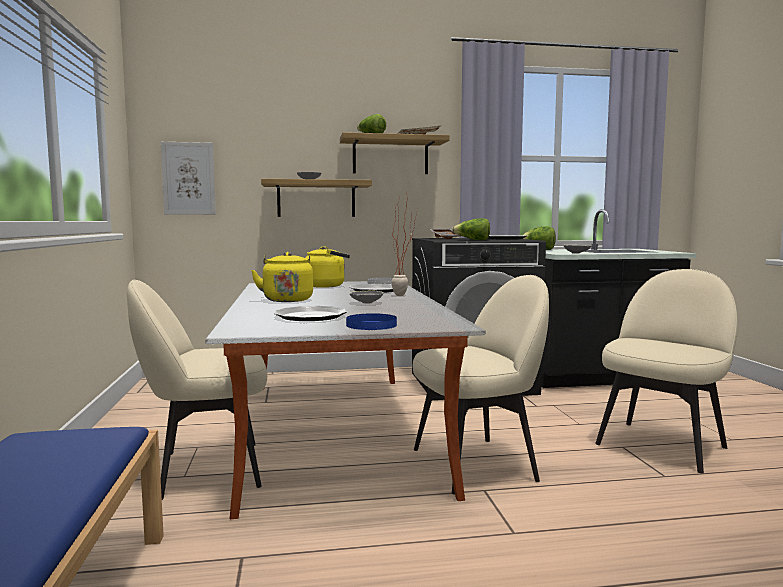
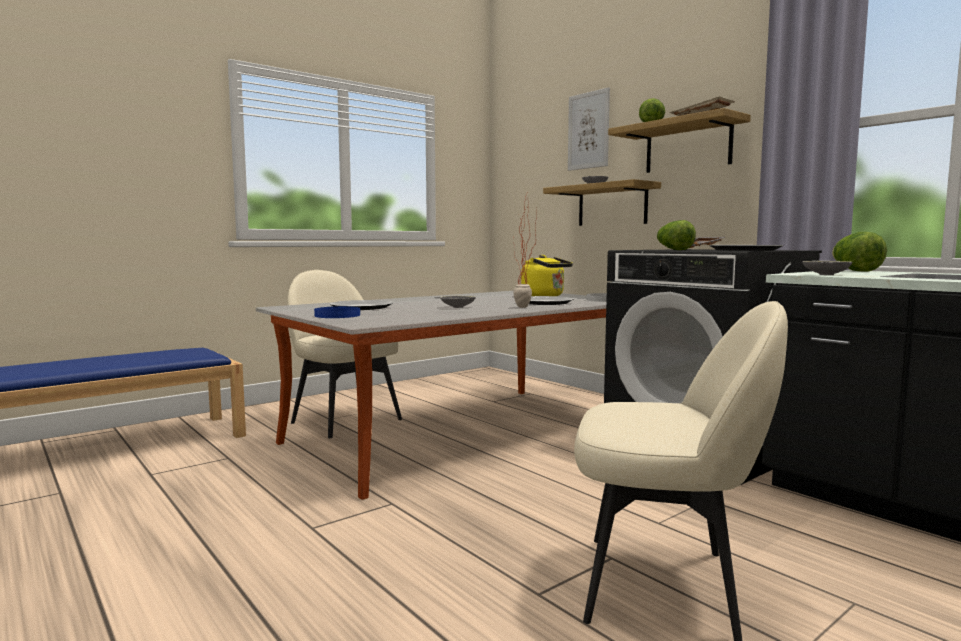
camera: 60 degrees right, 0 degrees up
(188, 178) = (520, 192): picture -> picture (588, 130)
(287, 299) = (439, 299): yellow kettle -> none
(477, 464) = (451, 491): beige chair -> none

